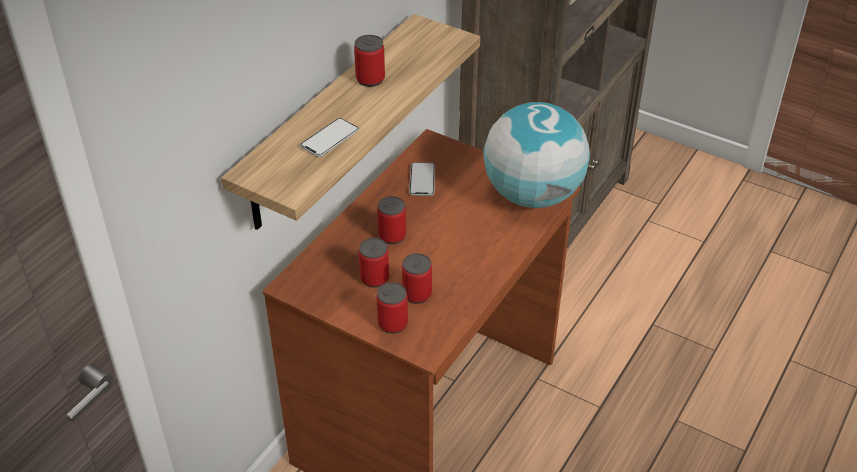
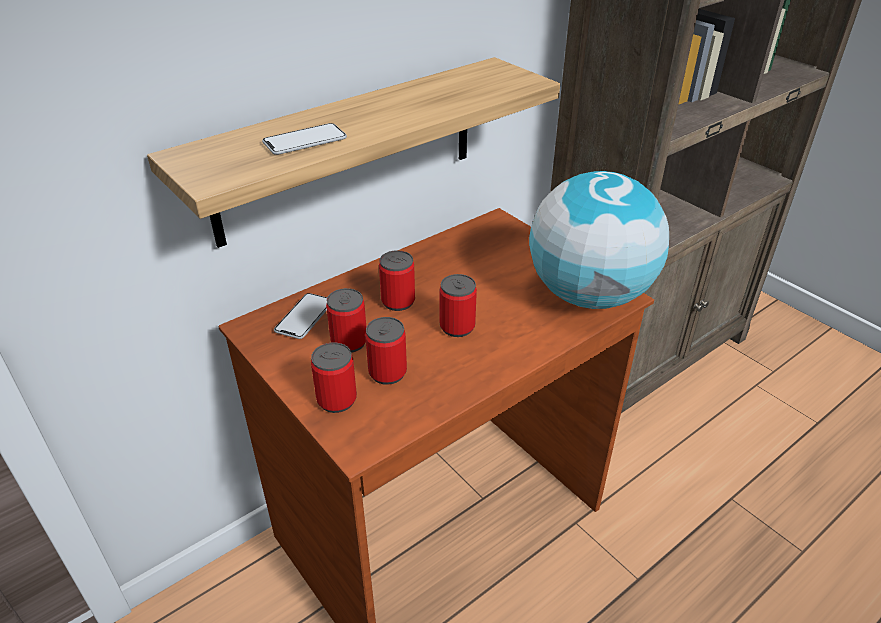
camera: 20 degrees right, 5 degrees down
(370, 79) = (400, 99): can -> can (457, 327)
(422, 180) = (466, 253): phone -> phone (304, 317)

